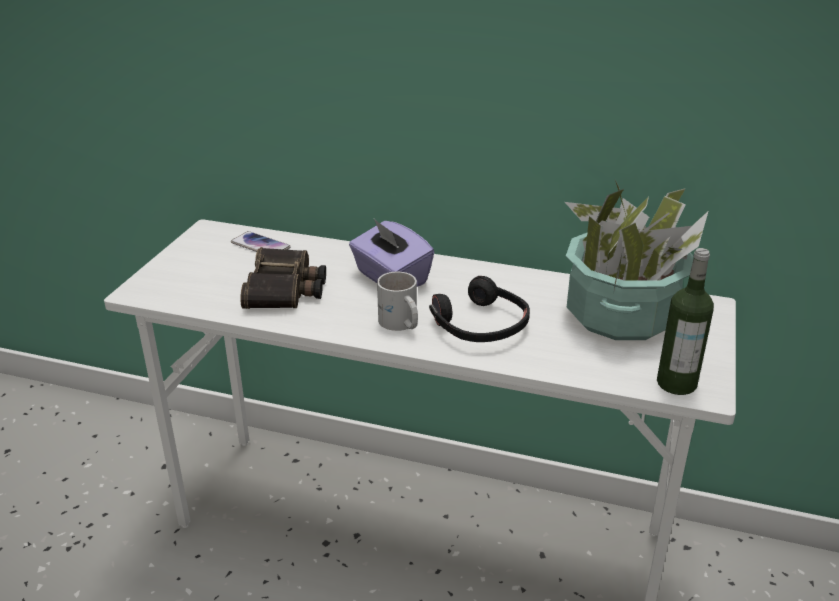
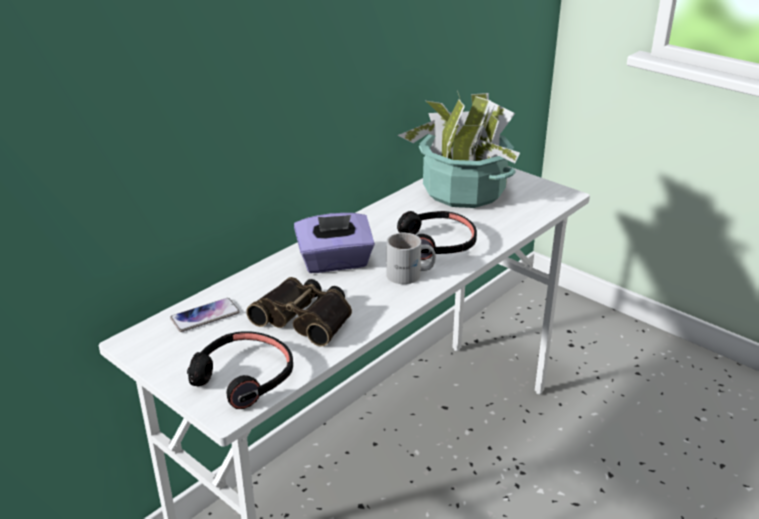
camera: 65 degrees left, 0 degrees up
(183, 286) = (244, 377): none -> black headphones
(676, 383) = (551, 199): bottle -> none

